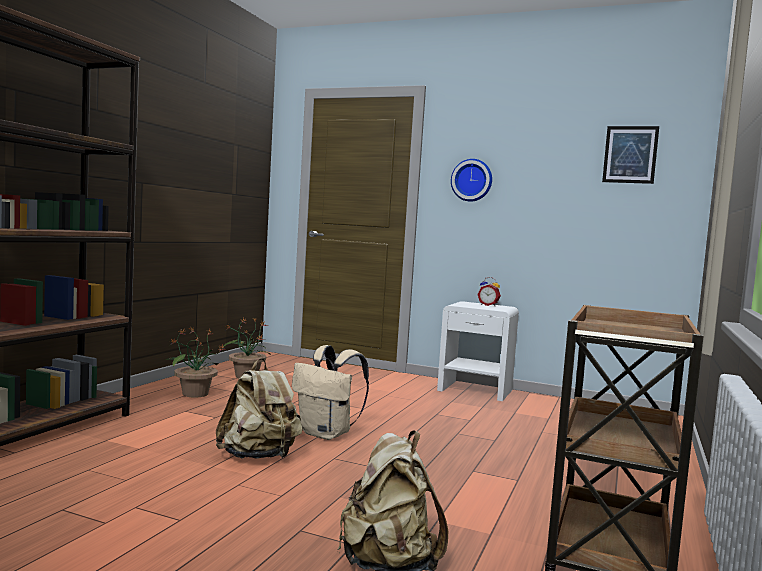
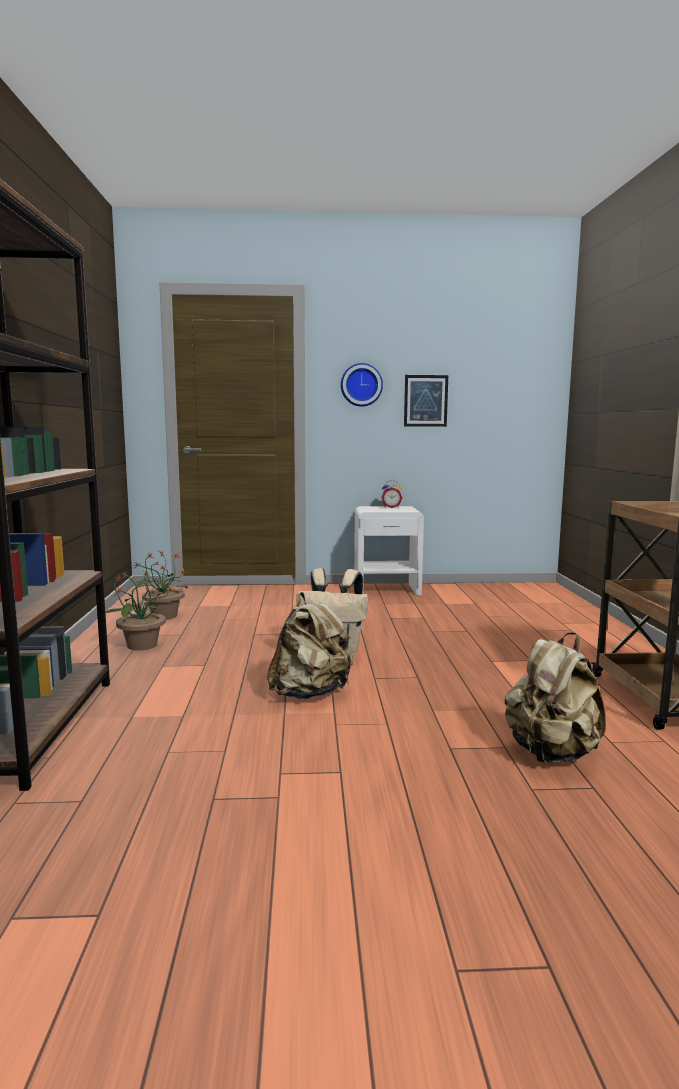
camera: 25 degrees left, 5 degrees up
(630, 154) = (505, 358): picture -> picture (425, 401)

